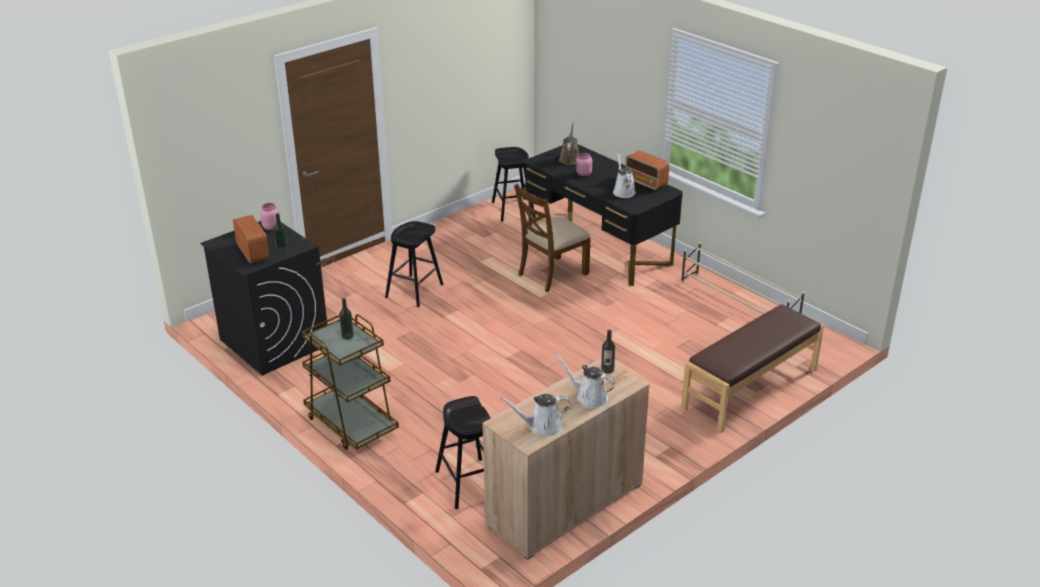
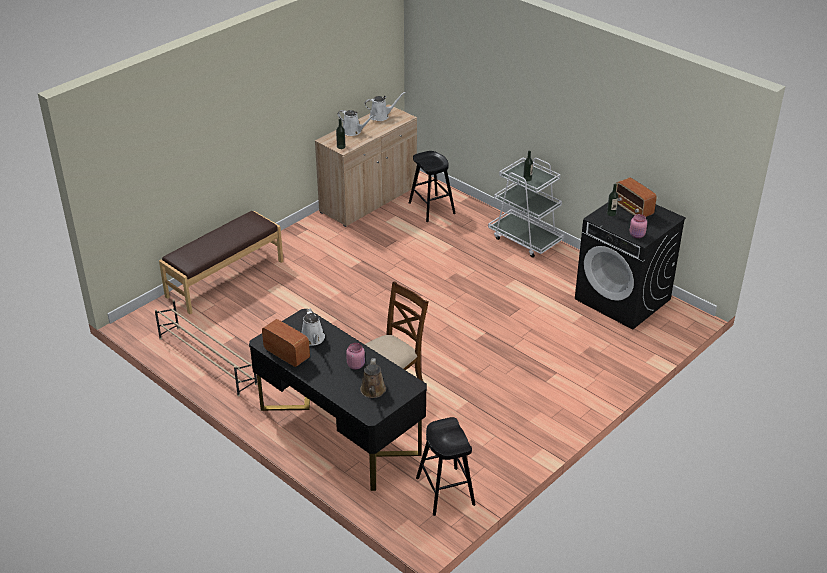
camera: 175 degrees right, 5 degrees up
(351, 424) = (525, 239): brown cart -> white cart
(414, 291) = (523, 359): black stool -> none

